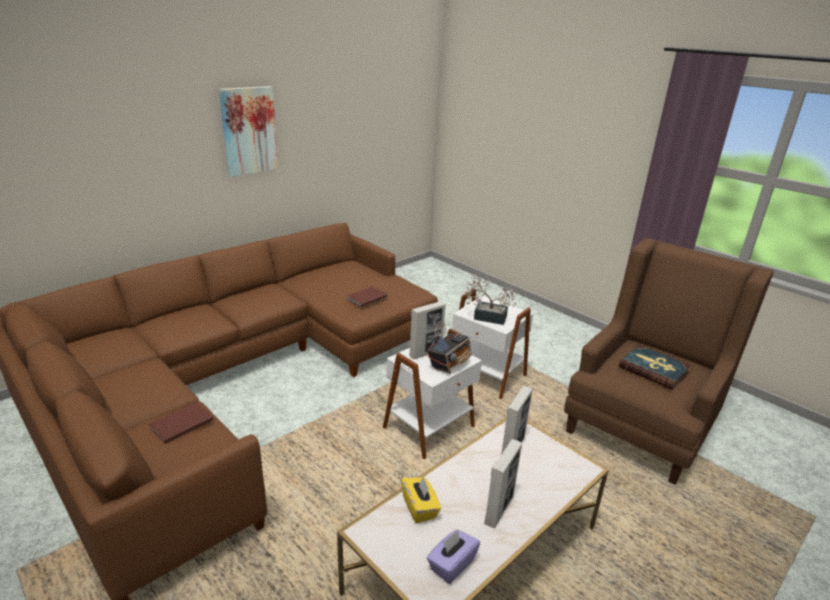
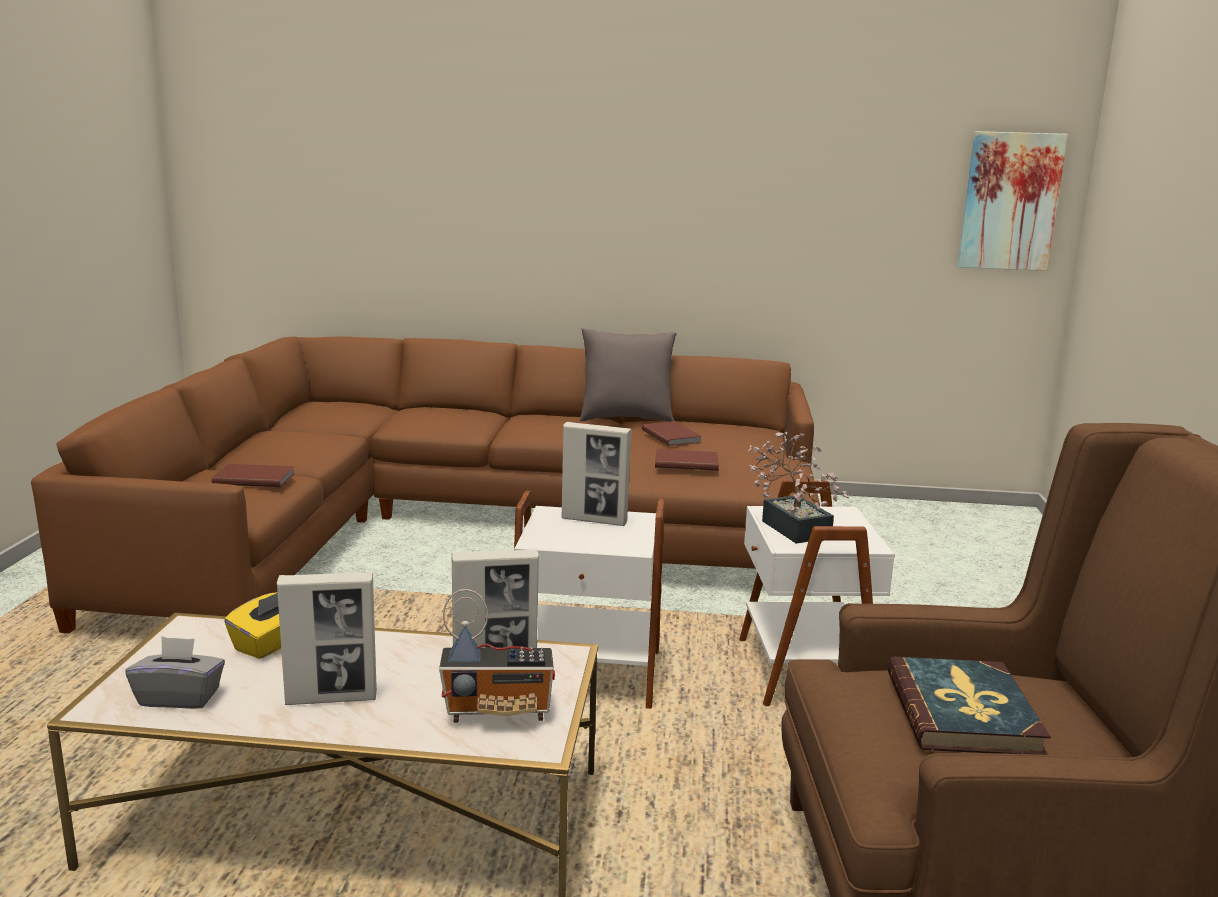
camera: 50 degrees right, 10 degrees down
(249, 131) = (645, 180): picture -> picture (1010, 201)
(282, 280) = (626, 419): none -> grey pillow
(330, 283) = (672, 436): none -> brown book
(449, 363) = (597, 541): radio -> radio (499, 711)
(451, 565) = (180, 697): purple tissue box -> grey tissue box

